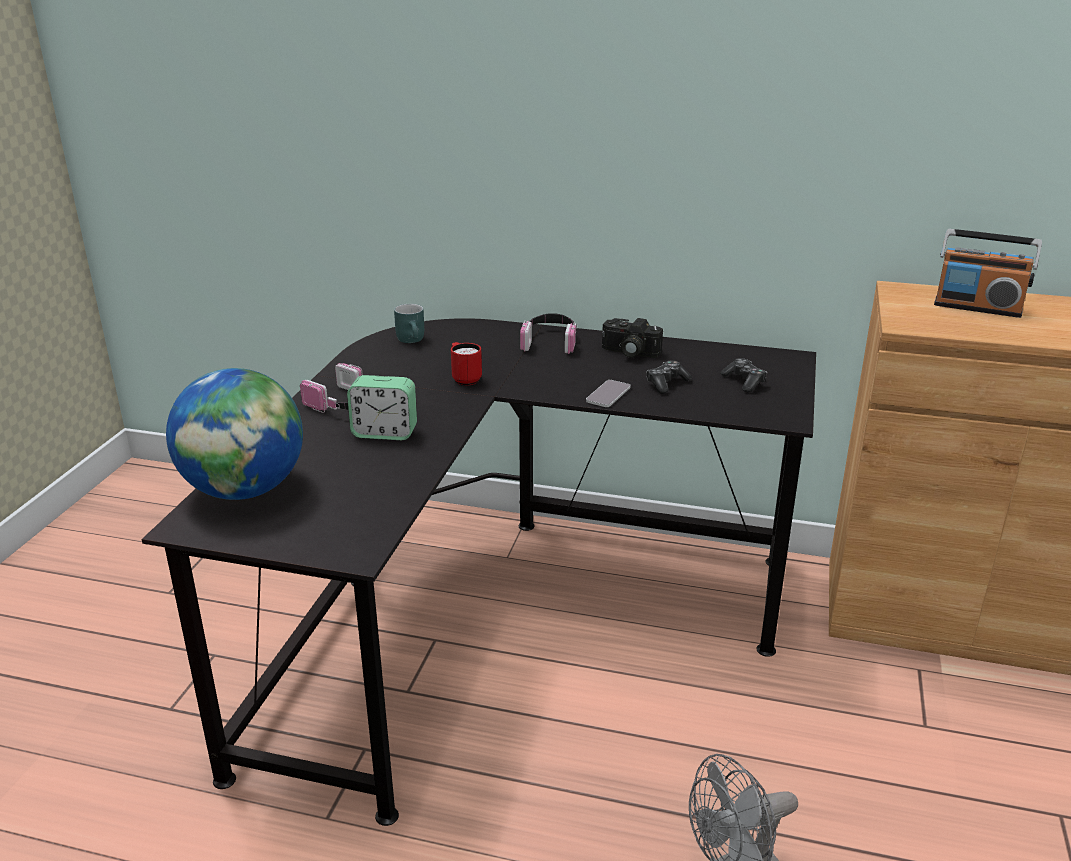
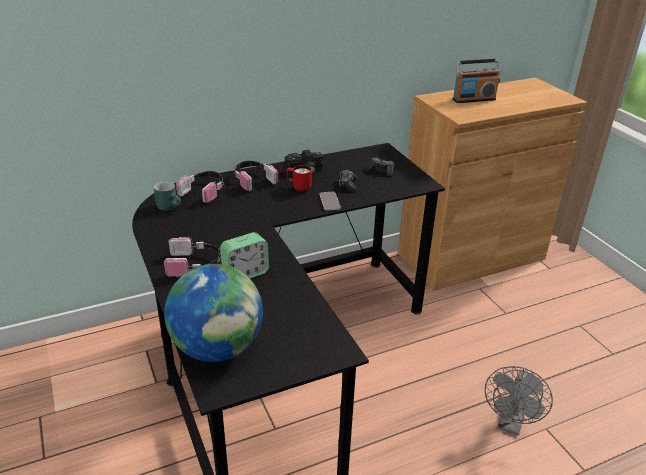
camera: 40 degrees left, 5 degrees up
(464, 378) = (240, 220): red mug -> red mug (299, 188)
(473, 336) = (204, 191): none -> headphones

